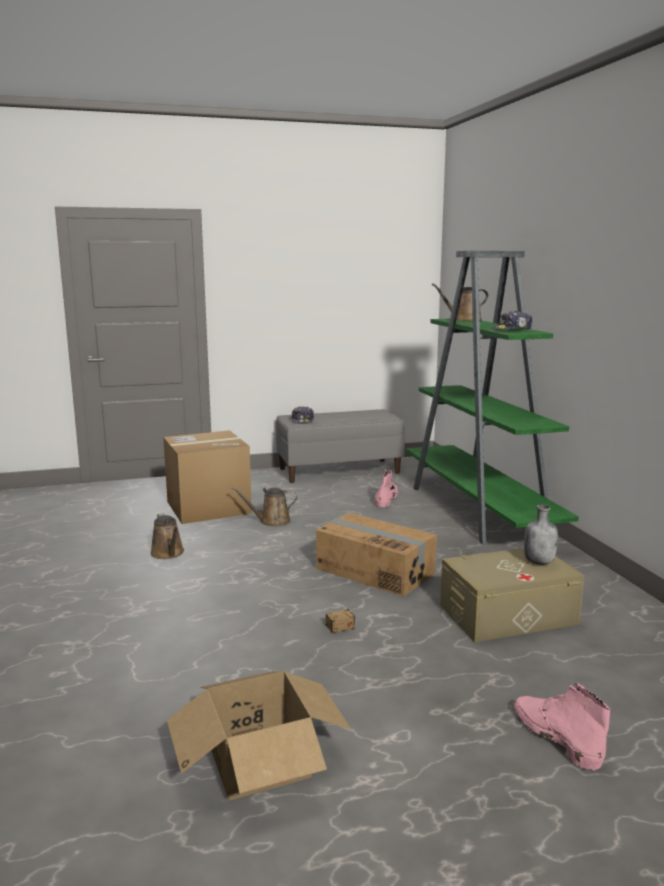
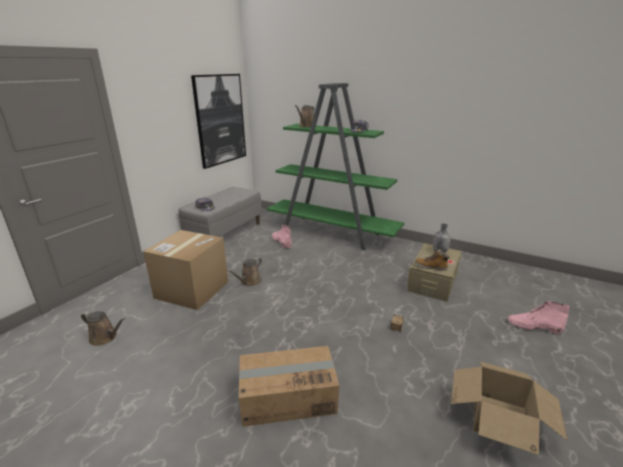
camera: 45 degrees left, 10 degrees up
(168, 553) = (231, 335): brown watering can -> brown watering can (105, 337)
(375, 571) = (352, 286): cardboard box -> cardboard box (287, 396)
(376, 306) = (220, 120): none -> picture
(472, 569) = (430, 267): none -> boot

